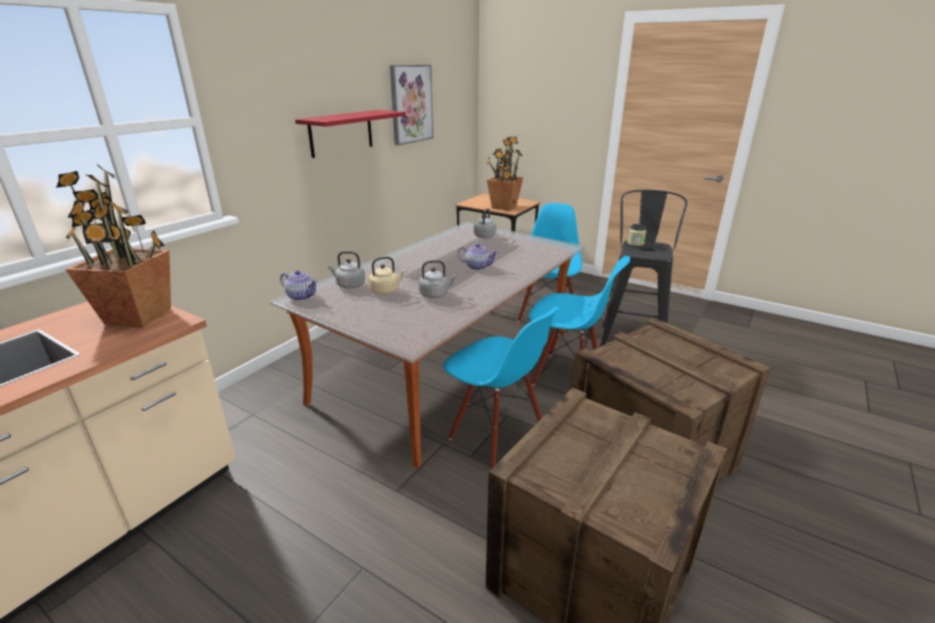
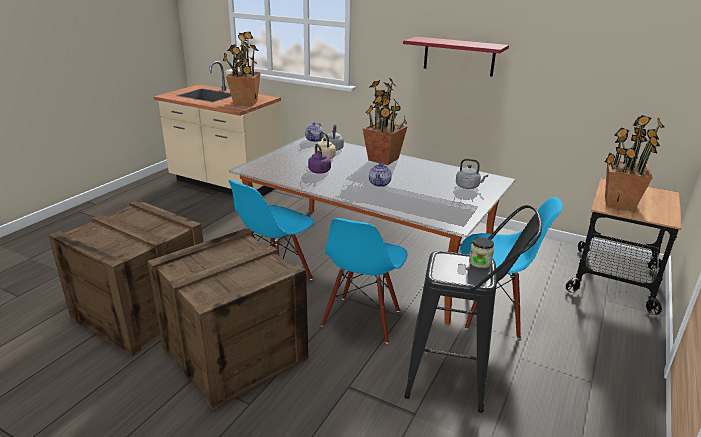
camera: 85 degrees right, 0 degrees up
(403, 261) = (383, 159): none -> potted plant
(411, 104) = (565, 48): picture -> none
(435, 294) = (320, 172): grey kettle -> purple kettle

